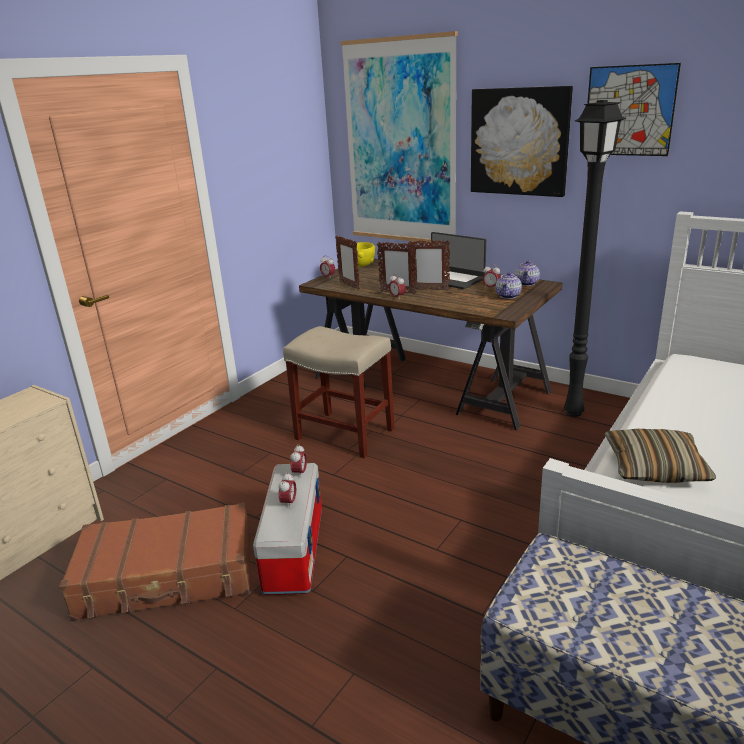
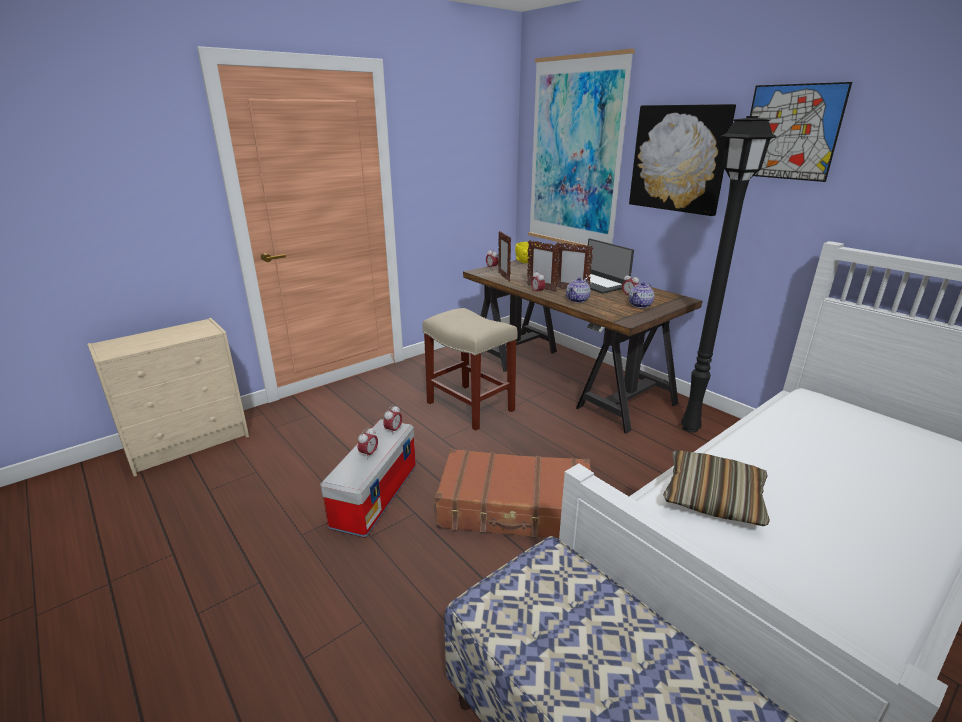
camera: 15 degrees right, 0 degrees up
(168, 576) = (267, 494): brown suitcase -> brown suitcase (515, 509)
(527, 283) = (666, 297): teapot -> teapot (577, 300)

